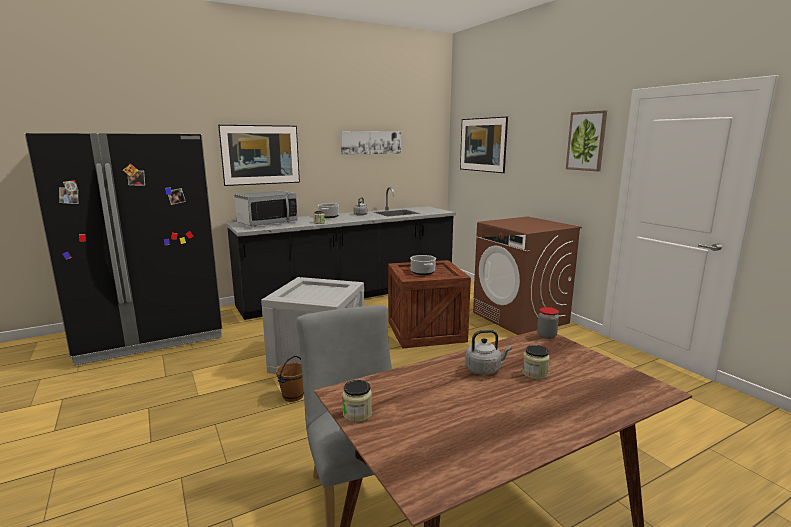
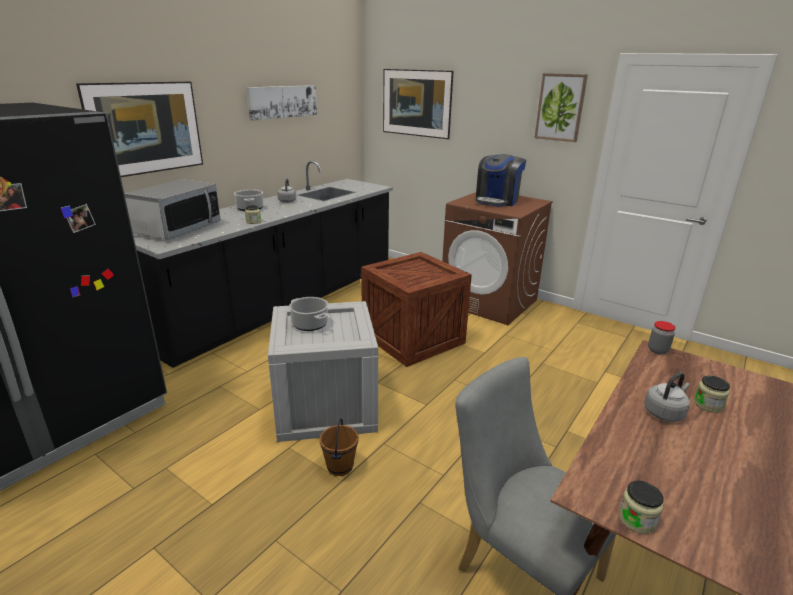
camera: 25 degrees left, 10 degrees up
(423, 272) = (412, 274): cooking pot -> cooking pot (310, 324)
(526, 223) = (497, 201): none -> coffee machine

